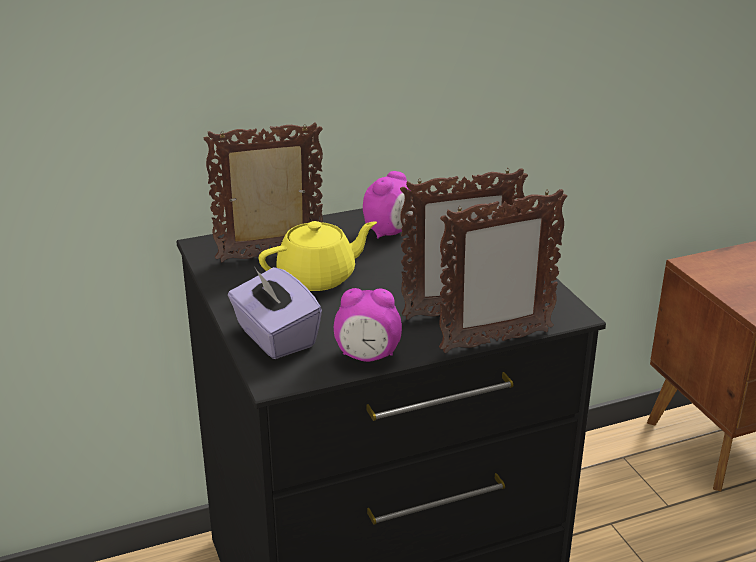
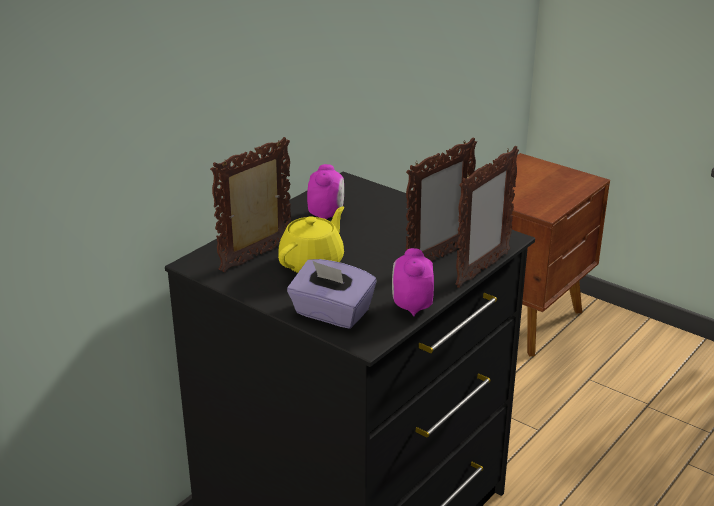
camera: 30 degrees left, 0 degrees up
(367, 357) = (411, 306): alarm clock -> alarm clock turned 120 degrees clockwise

